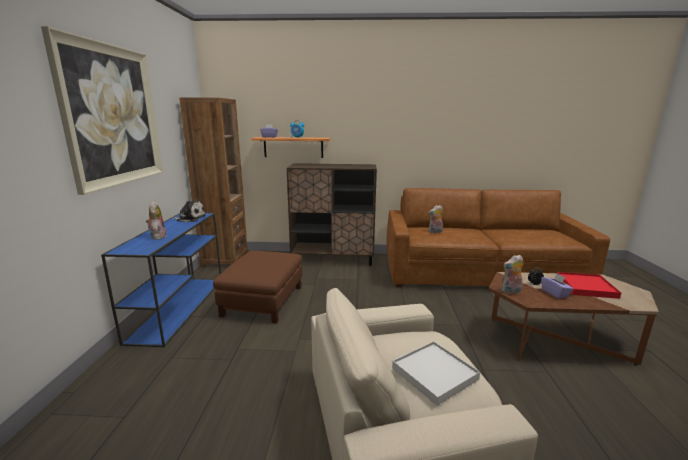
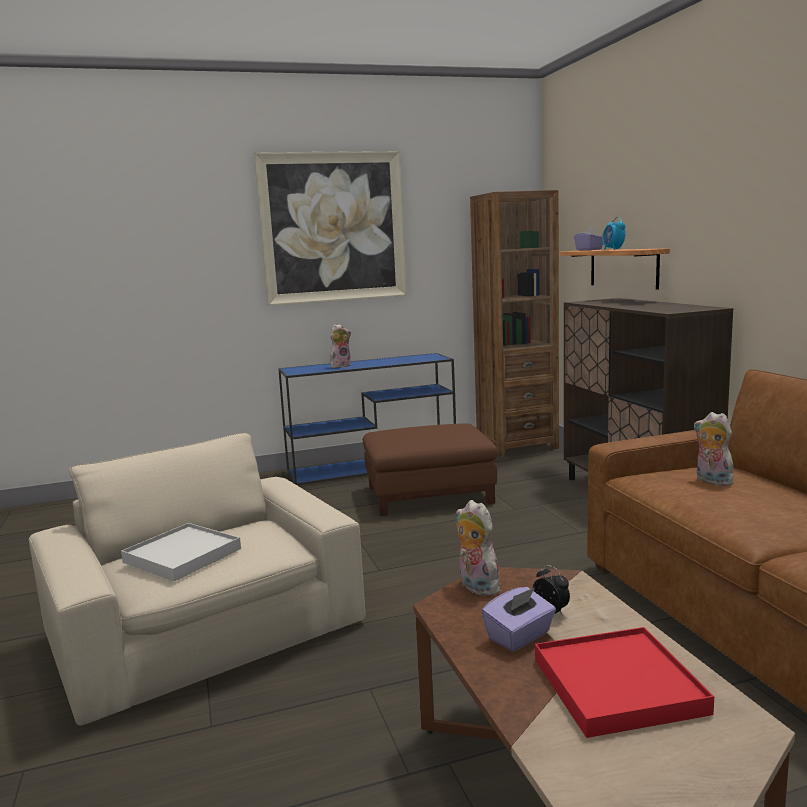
camera: 70 degrees right, 5 degrees down
(190, 218) = (415, 359): plush toy -> none

